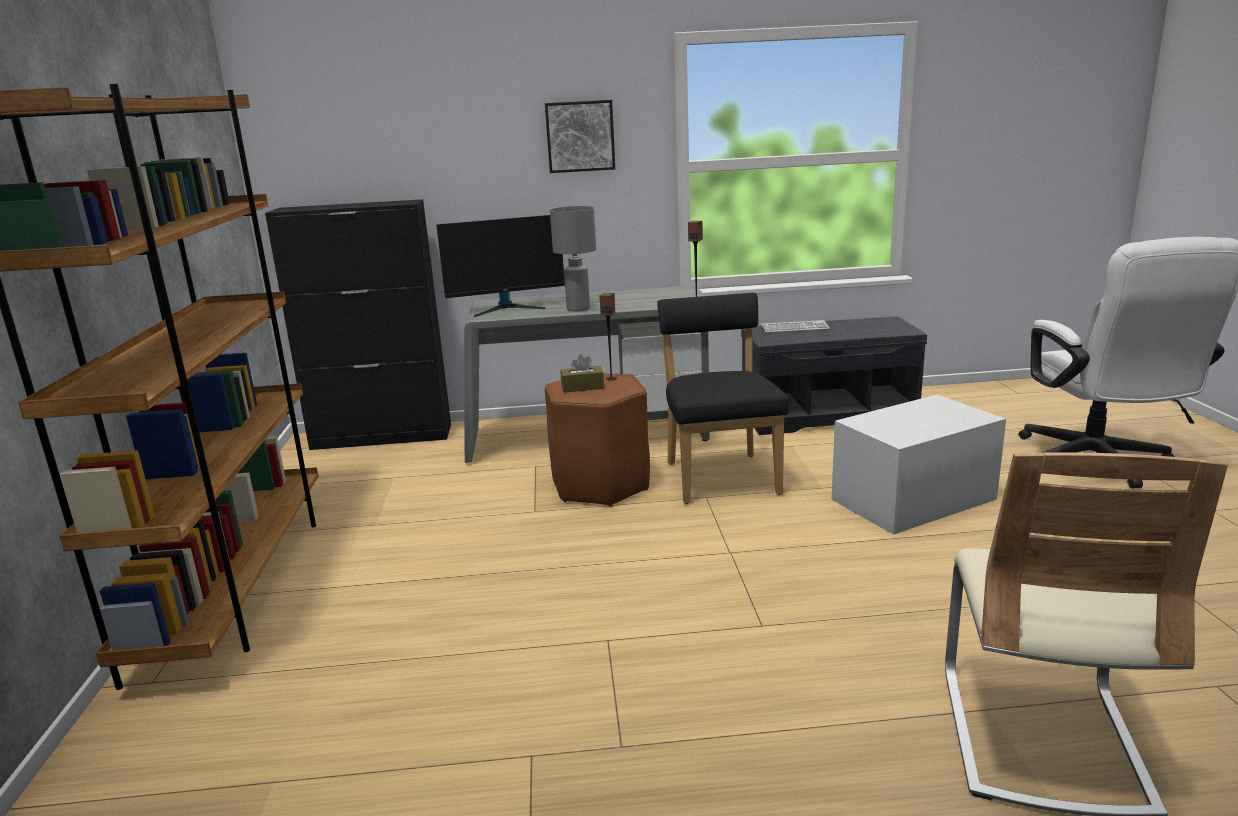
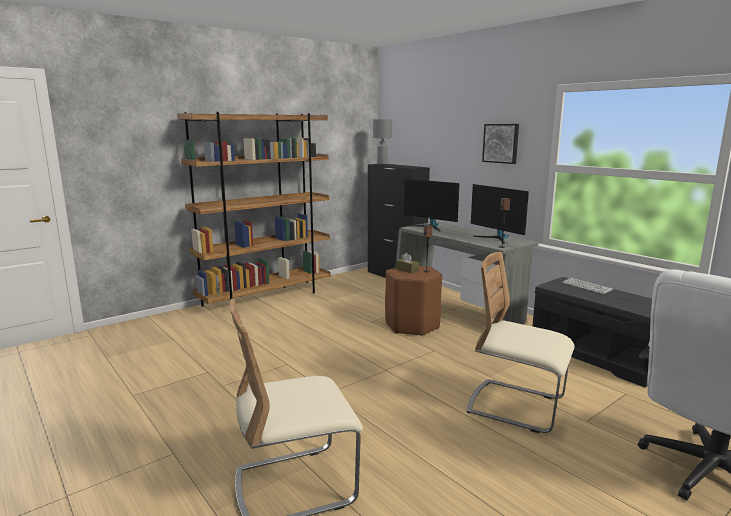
camera: 55 degrees right, 5 degrees down
(579, 309) = (449, 234): grey table lamp -> grey table lamp (382, 164)
(648, 295) = (497, 238): none -> monitor
(720, 475) = (463, 347): black chair -> none
(913, 499) = (516, 406): white storage box -> beige chair

